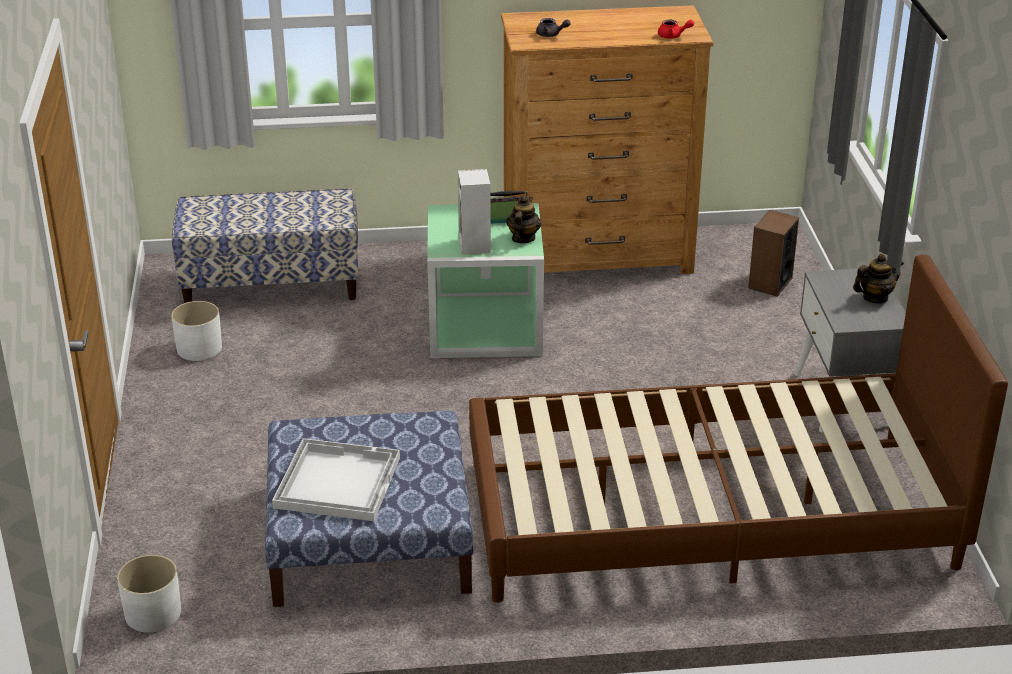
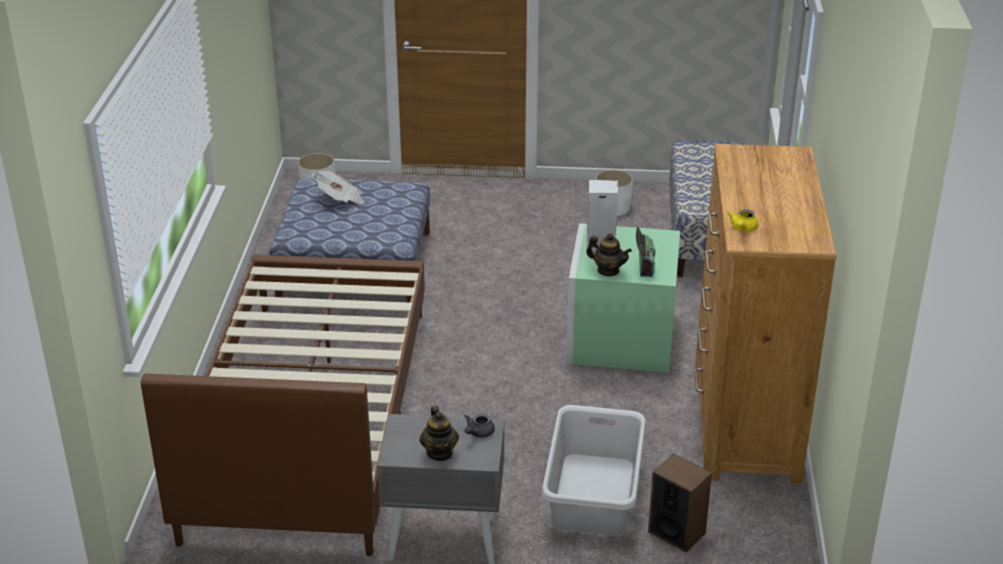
camera: 100 degrees right, 0 degrees up
(337, 481) = (340, 199): white tray -> newspaper
(551, 35) = (751, 165): grey teapot -> grey teapot (478, 433)
(673, 36) = (743, 229): red teapot -> yellow teapot
(743, 326) = (592, 494): none -> grey laundry basket

